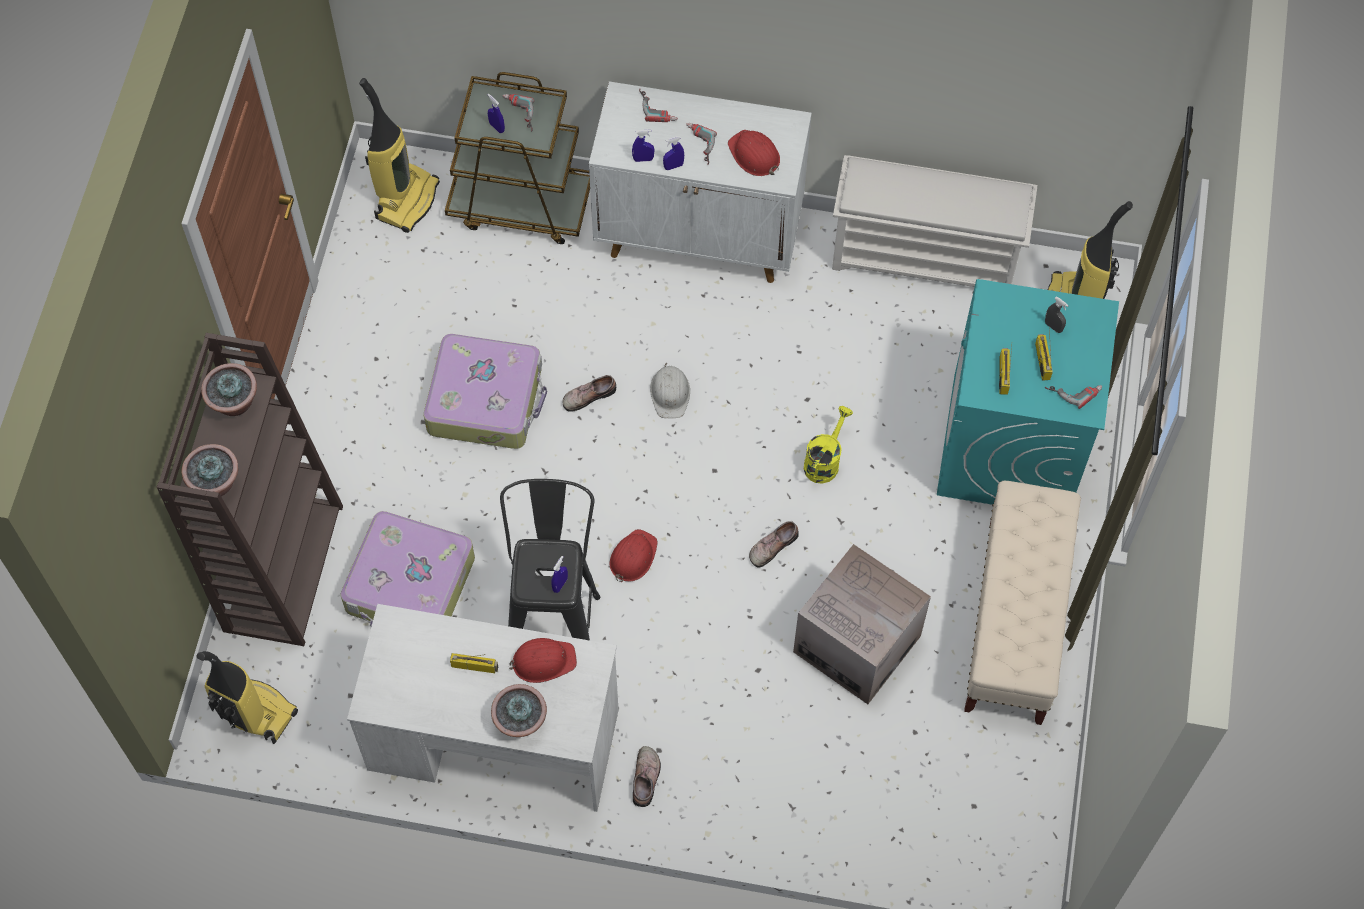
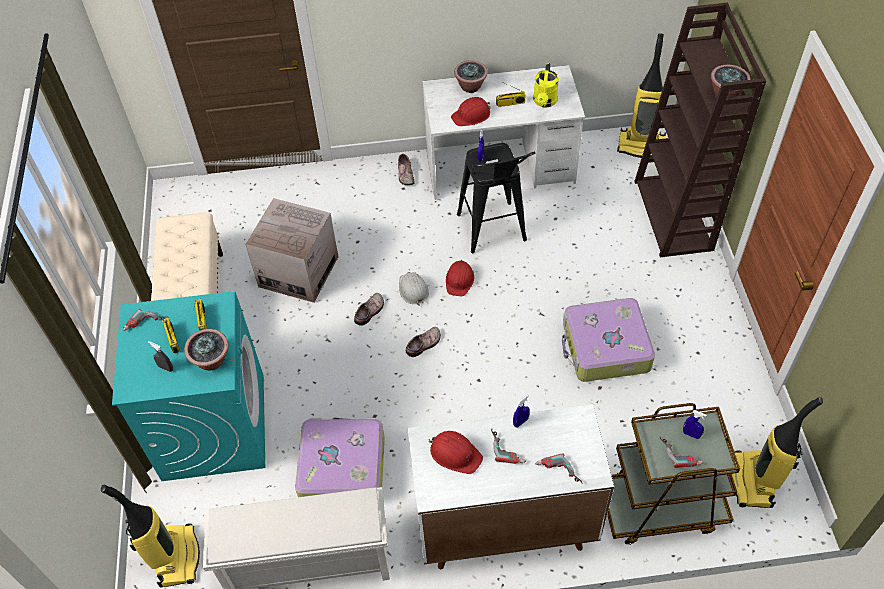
camera: 165 degrees right, 10 degrees down
(215, 484) = (703, 55): potted plant -> potted plant (212, 361)
(410, 585) = (590, 227): suitcase -> suitcase (342, 467)
(588, 395) = (535, 372): shoe -> shoe (424, 345)
(643, 159) = (549, 420): blue spray bottle -> none
(670, 393) = (477, 390): white hard hat -> white hard hat (413, 289)
(824, 460) = (349, 376): yellow watering can -> yellow watering can (545, 102)

